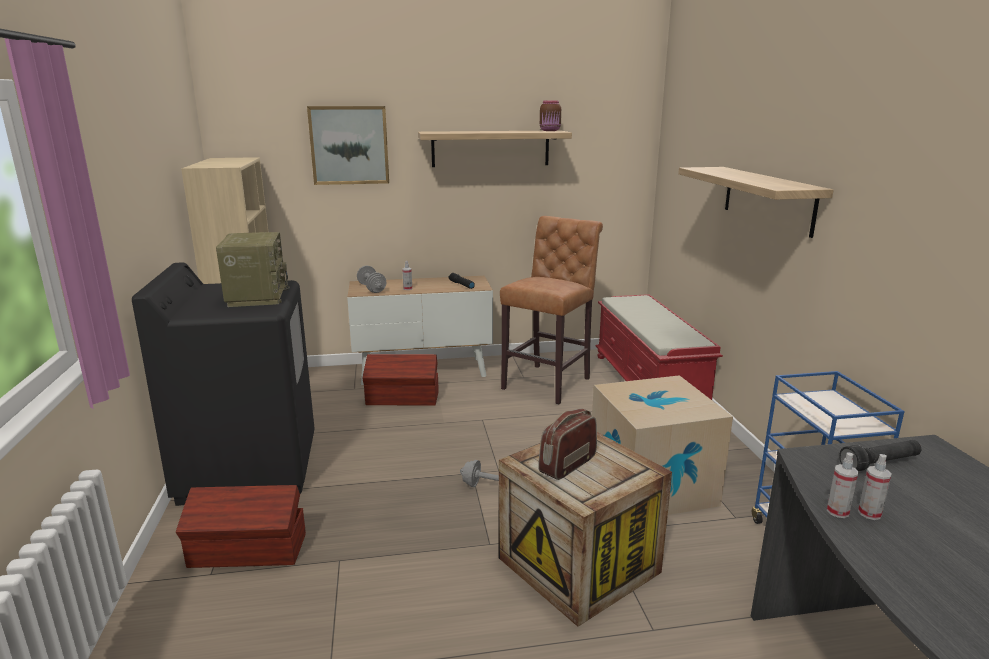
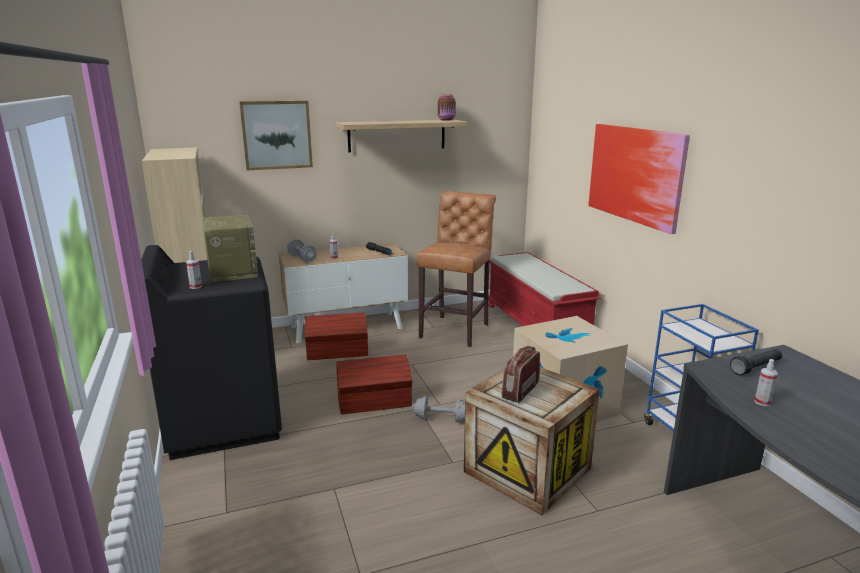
camera: 10 degrees left, 0 degrees up
(248, 551) = (252, 490): brown storage box -> brown storage box (375, 402)
(767, 199) = (635, 174): shelf -> picture
(837, 511) = (741, 403): spray bottle -> spray bottle (196, 287)

